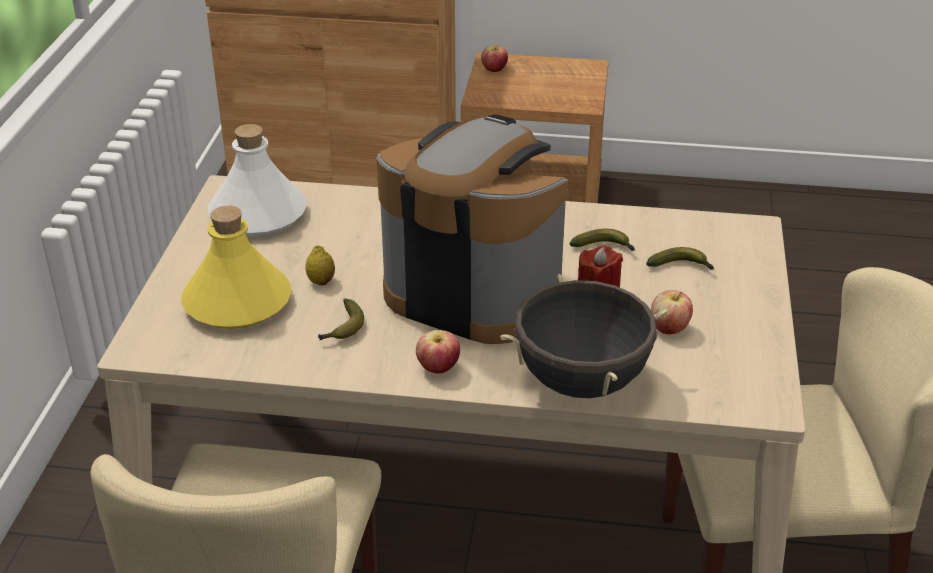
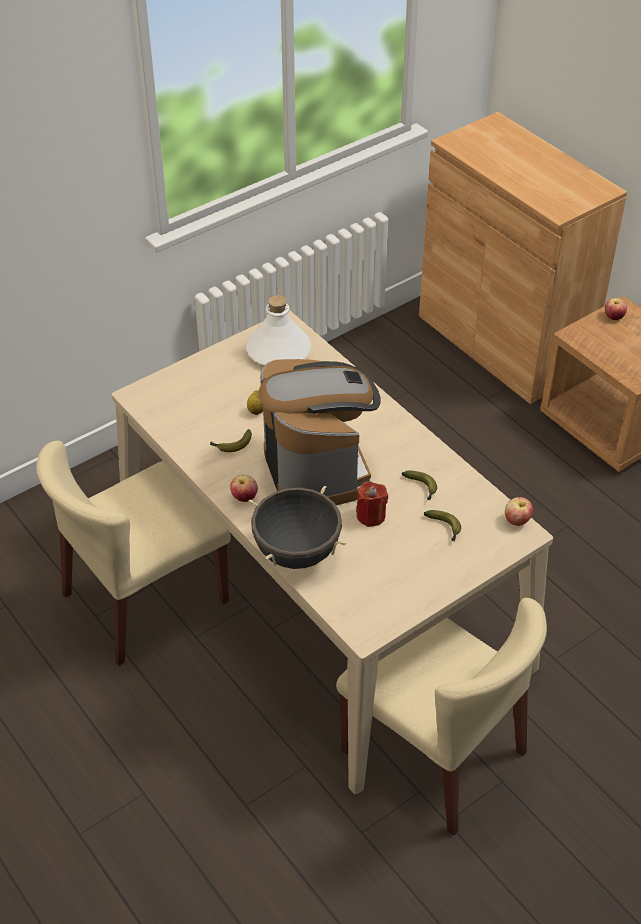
camera: 45 degrees right, 10 degrees up
(236, 303) = (205, 398): yellow bottle -> none
(669, 328) = (382, 557): apple -> apple (517, 520)

